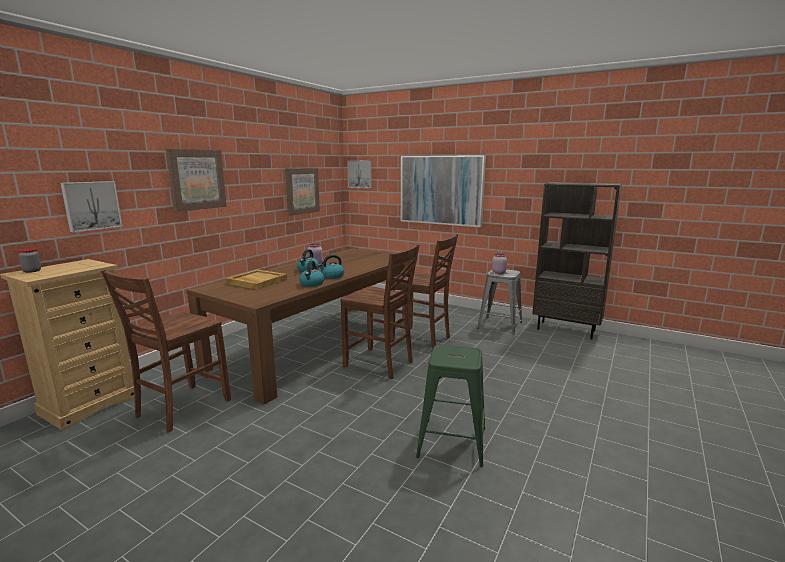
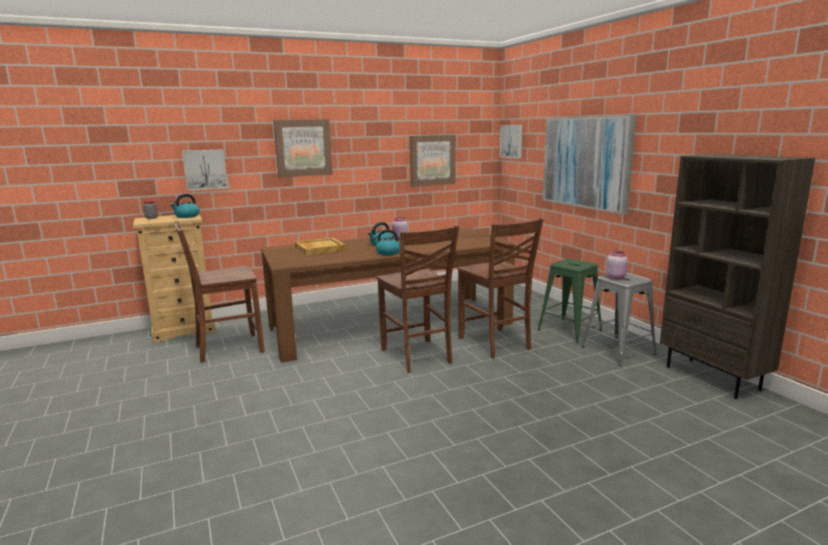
camera: 35 degrees right, 0 degrees up
(312, 284) = (356, 257): kettle -> kettle (187, 216)
(452, 442) = (379, 444): green stool -> green stool (569, 330)

